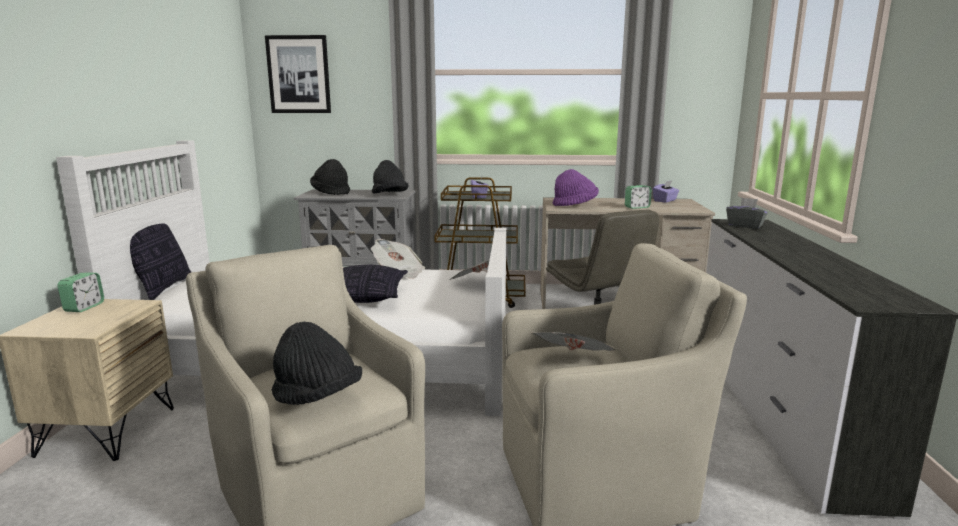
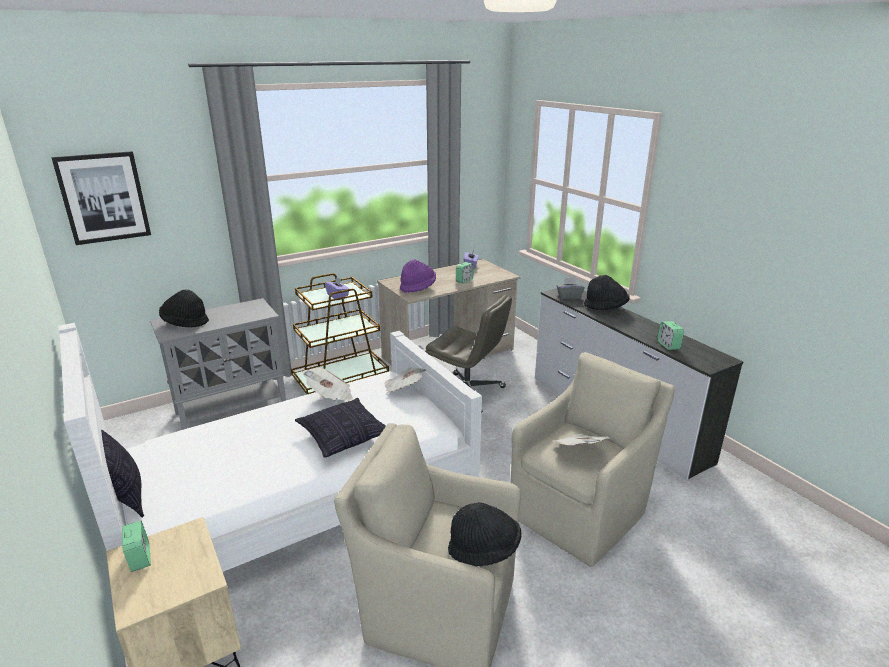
camera: 35 degrees left, 10 degrees up
(389, 195) = (254, 314): black hat -> black hat (606, 308)
(829, 278) = (668, 345): none -> alarm clock

